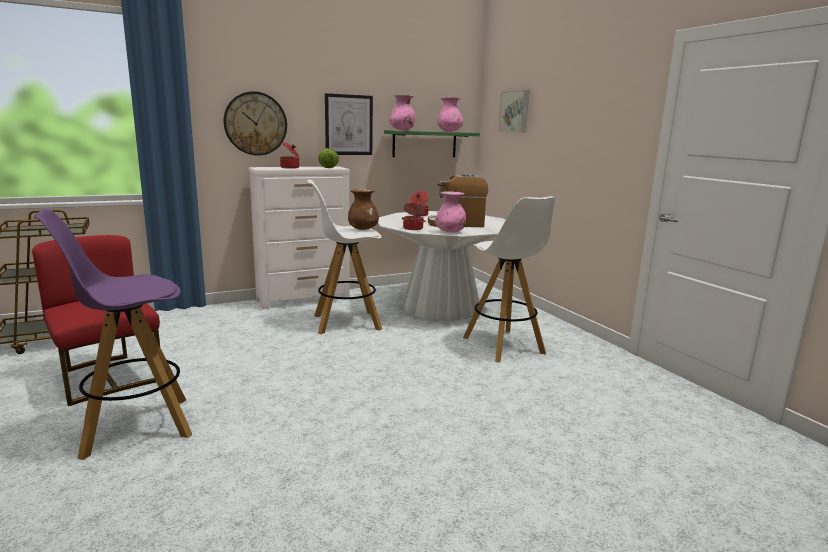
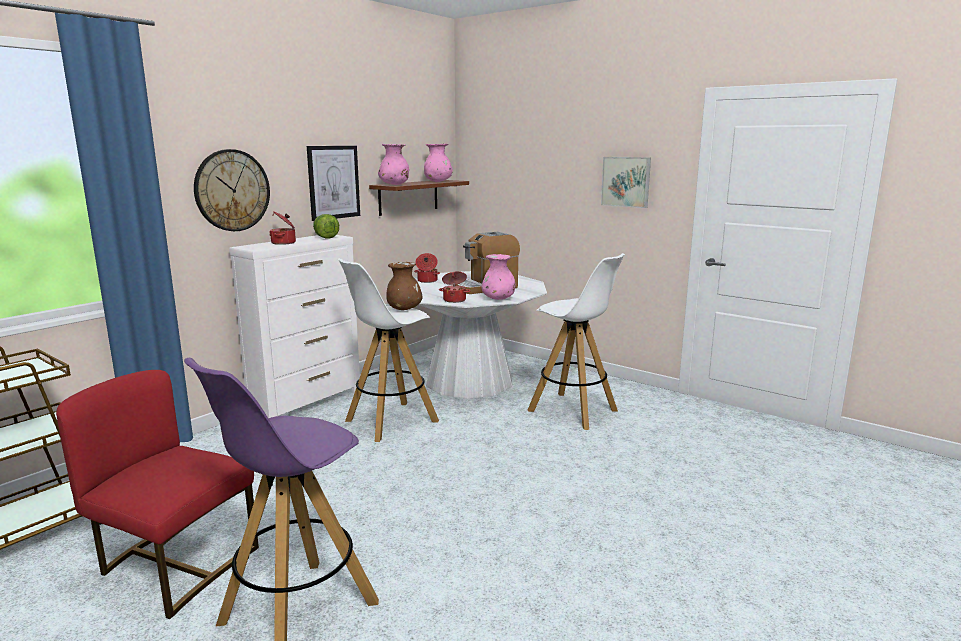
camera: 25 degrees left, 0 degrees up
(424, 144) = (408, 197): green shelf -> brown shelf
(515, 111) = (509, 157): picture -> picture (626, 181)

